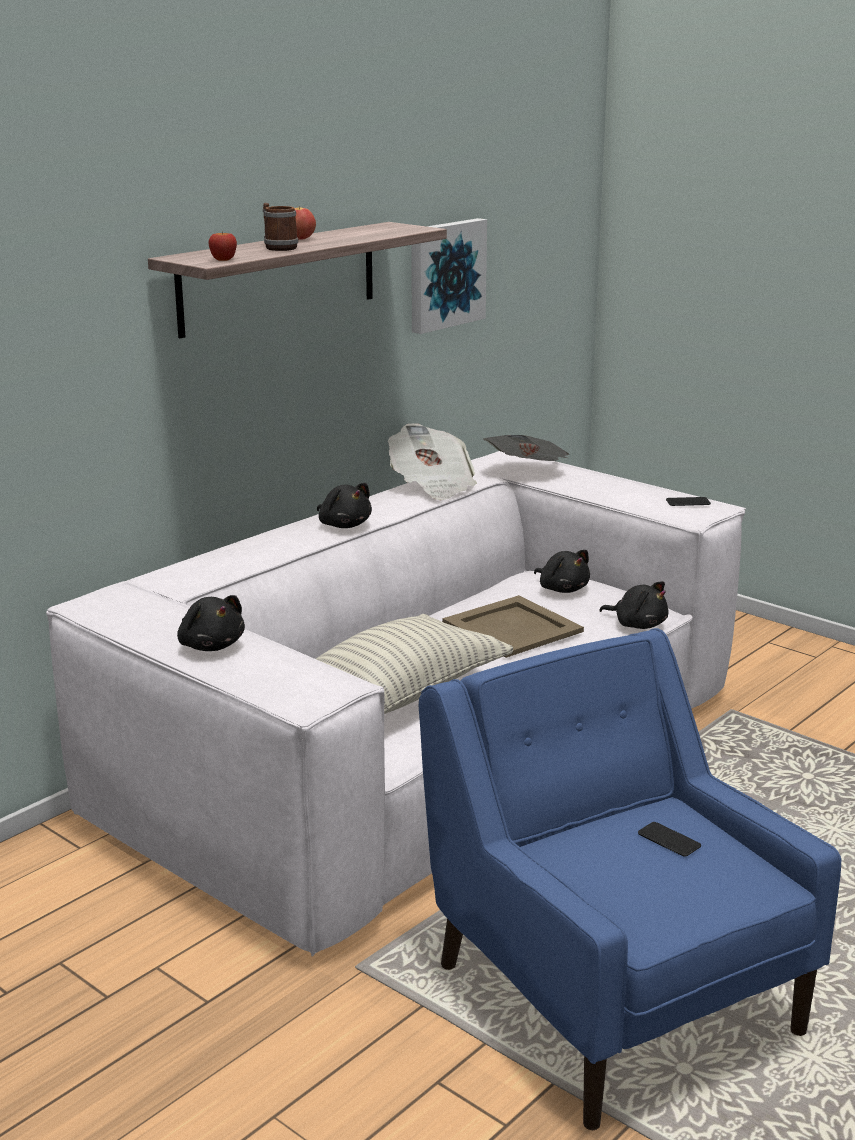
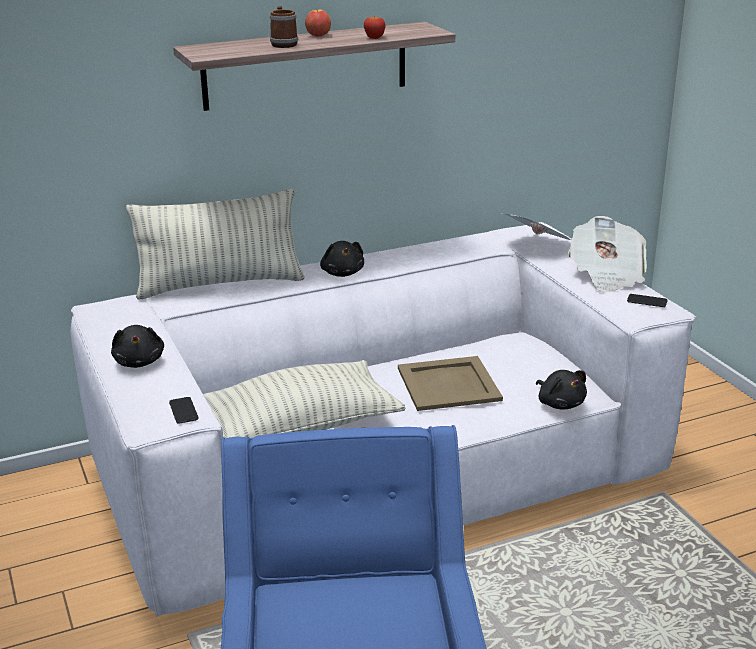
camera: 25 degrees right, 5 degrees up
(212, 557) = (220, 284): none -> pillow
(223, 260) = (219, 53): apple -> apple (374, 38)
(432, 485) = (446, 248): newspaper -> newspaper (606, 275)
(445, 274) = (488, 68): picture -> none
(562, 589) = (524, 356): black plush toy -> none
(669, 840) = (385, 614): phone -> phone (183, 411)

